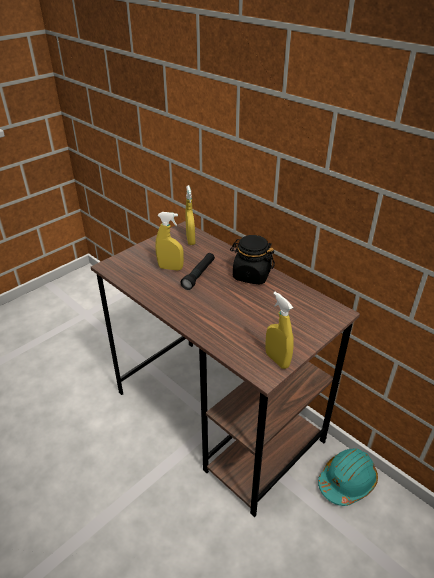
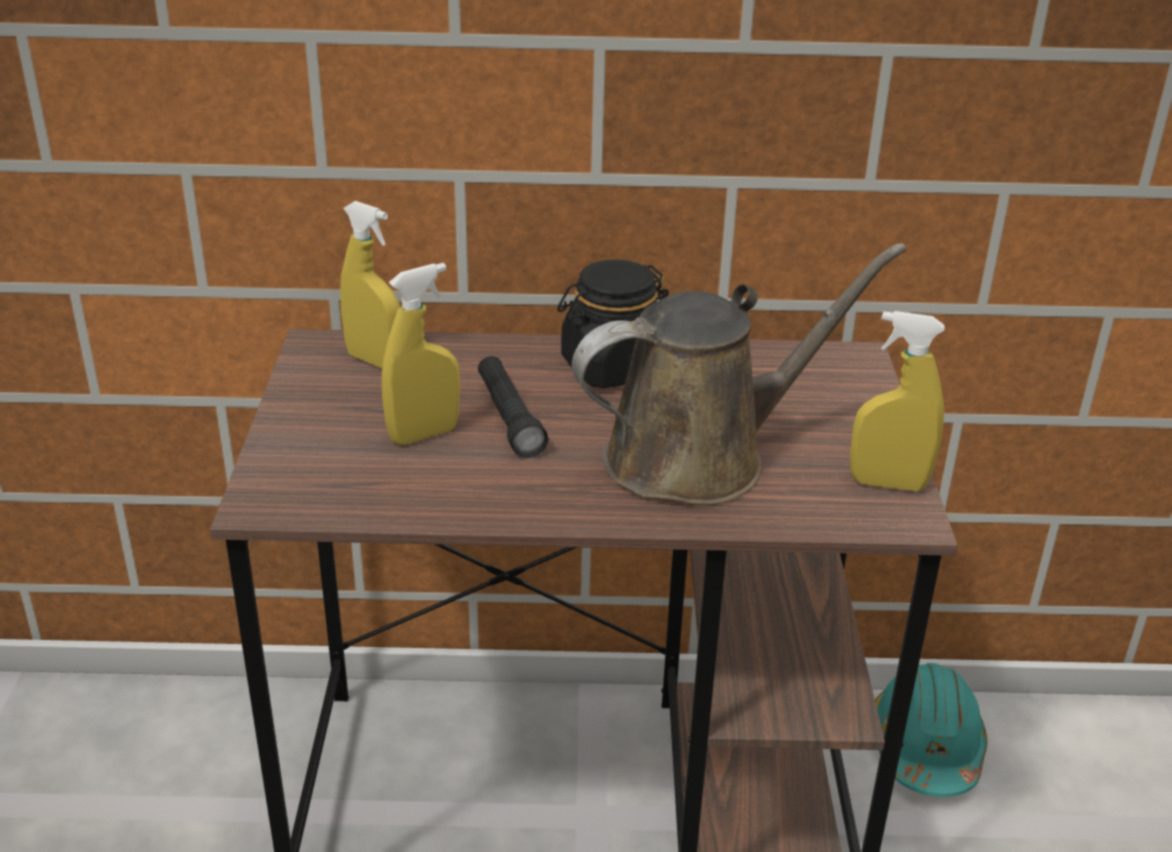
camera: 45 degrees left, 5 degrees down
(232, 316) = (700, 457): none -> brown watering can

